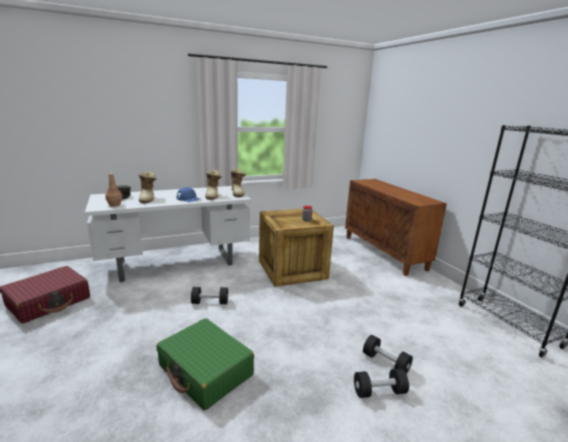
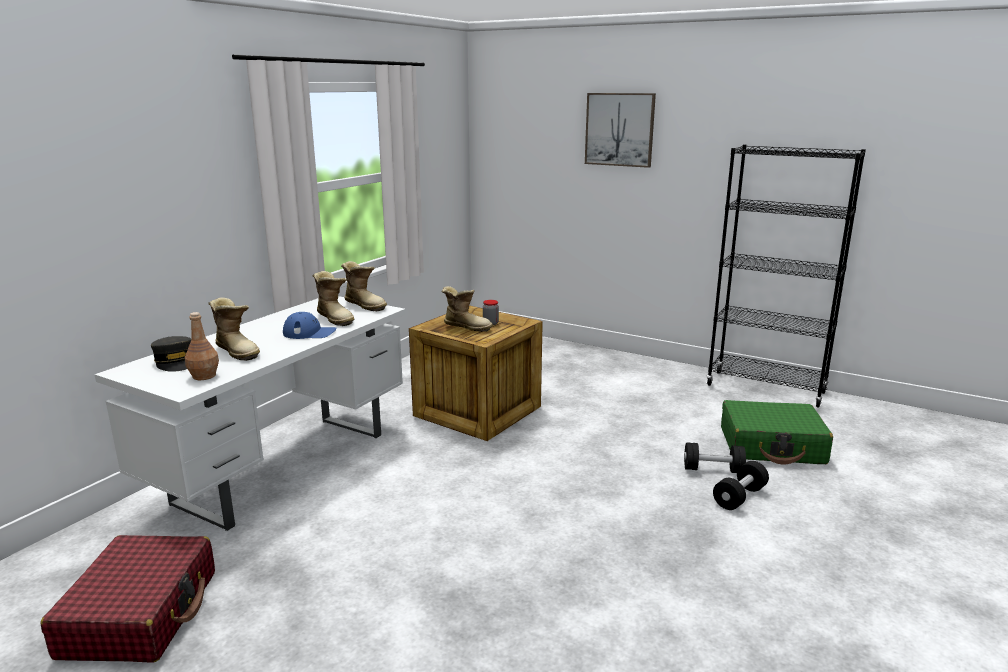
camera: 35 degrees left, 0 degrees up
(205, 371) = (552, 567): green suitcase -> green suitcase (772, 446)
(210, 302) = (431, 495): black dumbbell -> none
(290, 218) = (467, 326): none -> boot
(384, 252) = (561, 350): brown cabinet -> none
(444, 111) = (619, 129): none -> picture

